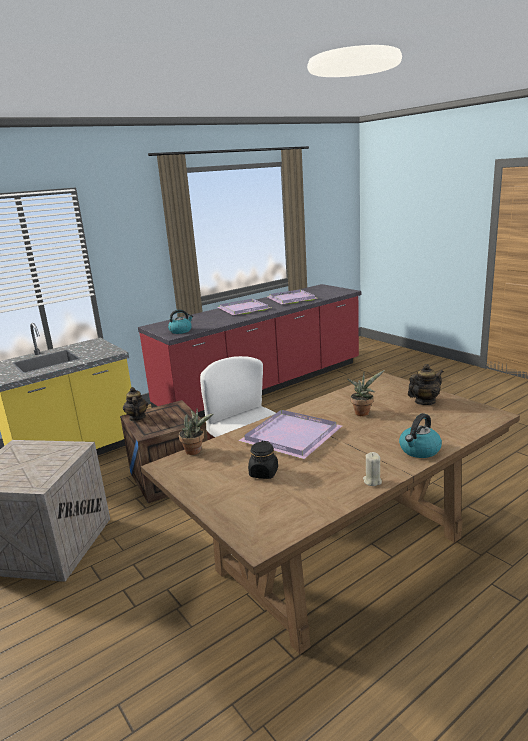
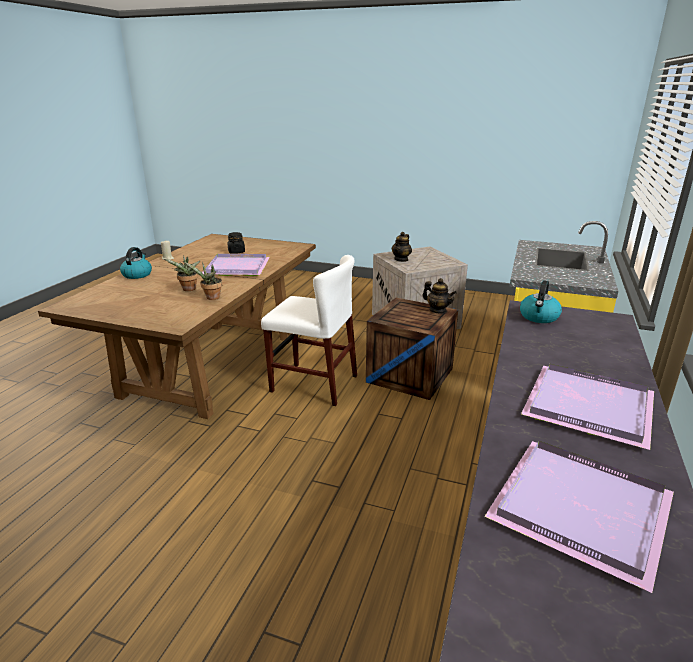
camera: 145 degrees right, 5 degrees up
(196, 451) = (293, 252): potted plant -> potted plant (211, 298)
(424, 402) = (129, 307): teapot -> teapot (401, 259)

